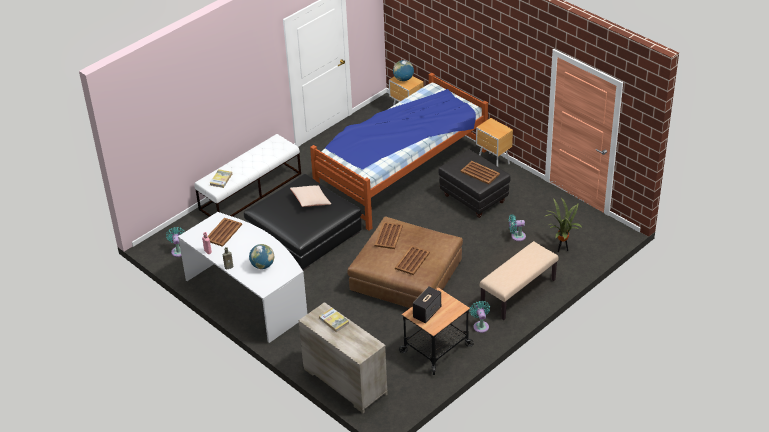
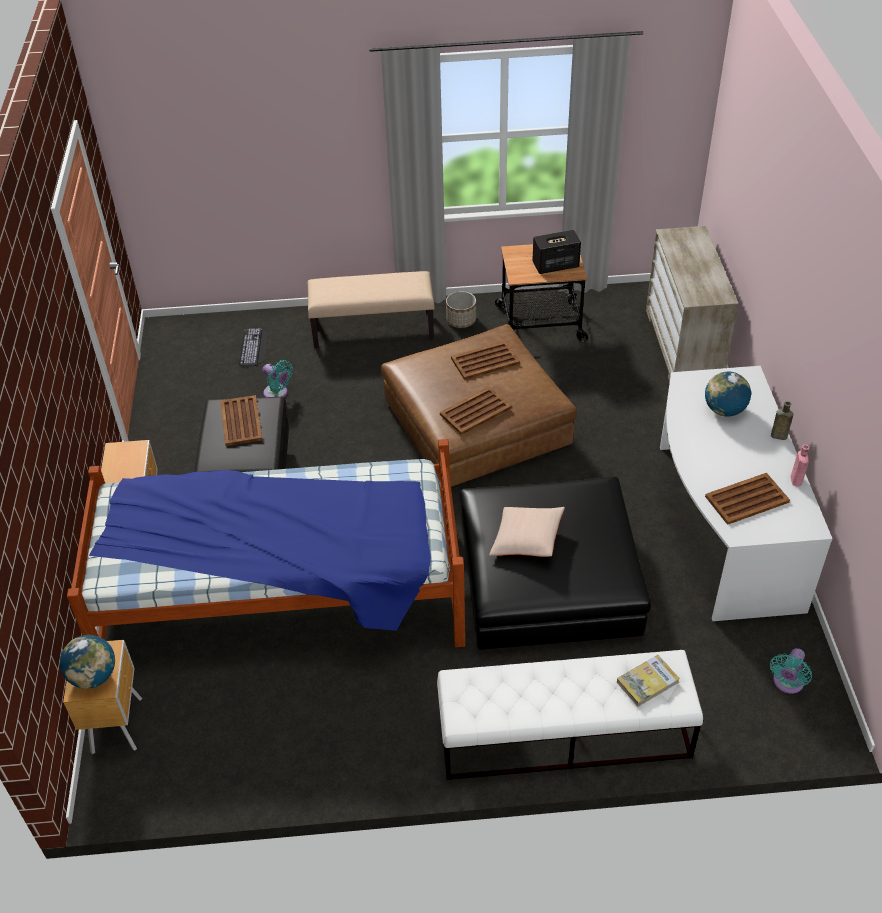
camera: 140 degrees left, 5 degrees up
(334, 321) = (693, 280): book -> none
(480, 325) = (461, 320): turquoise fan -> planter
(561, 249) = (254, 348): potted plant -> keyboard

